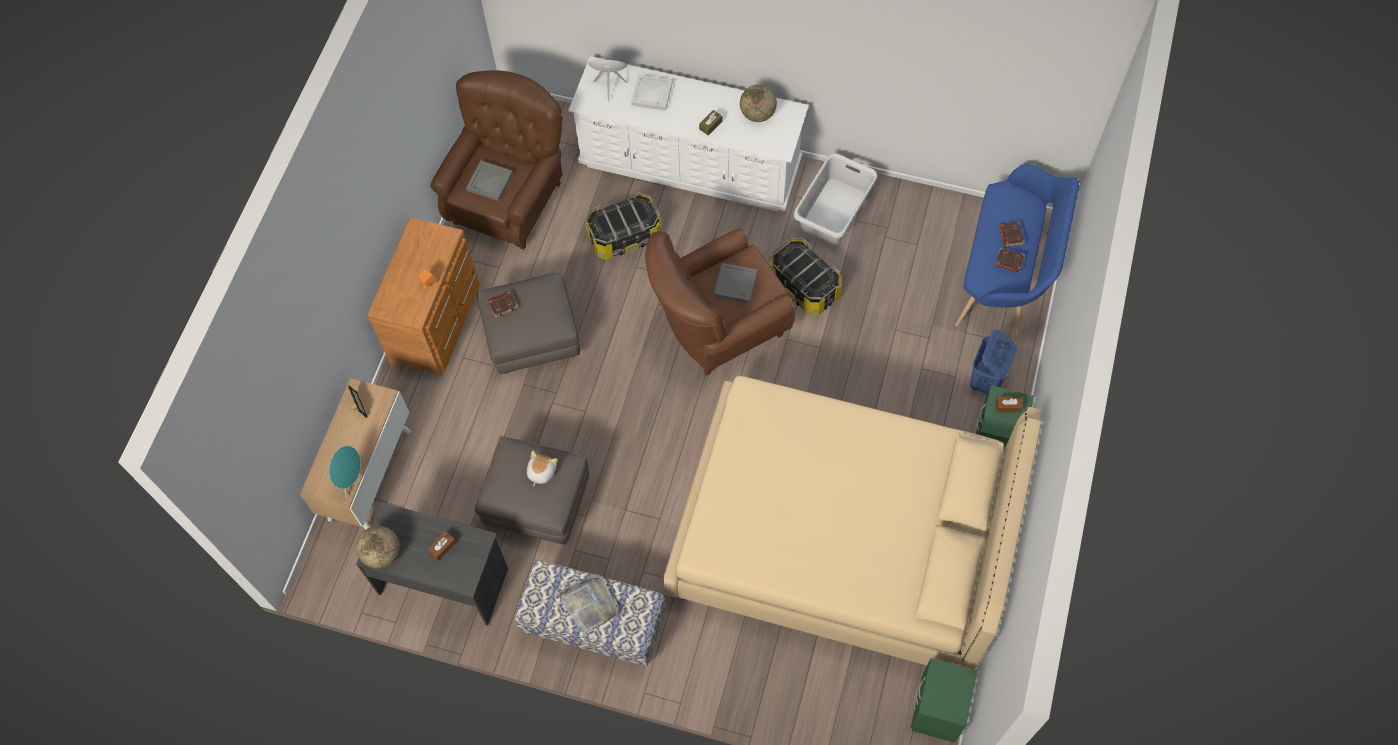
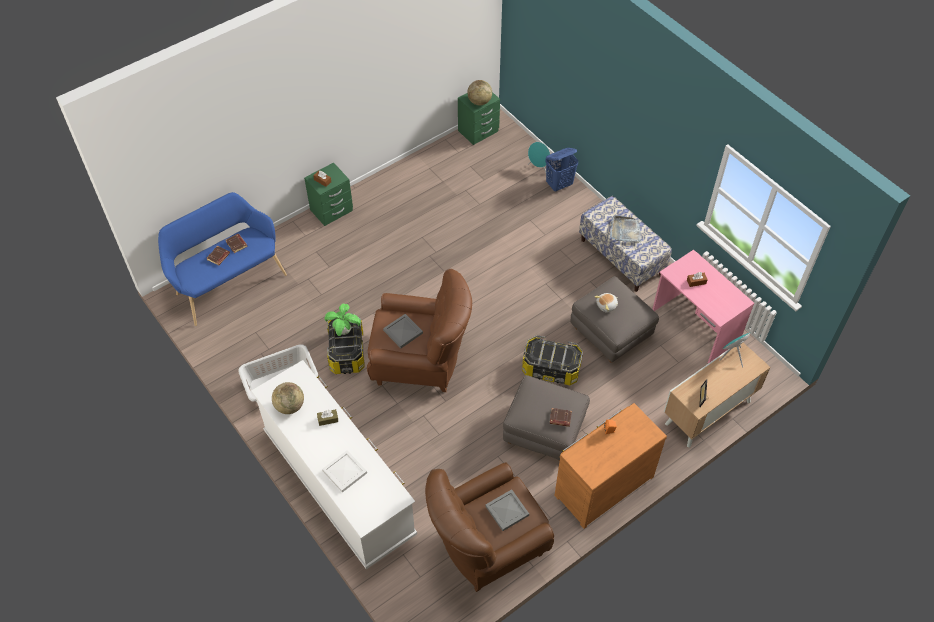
camera: 145 degrees left, 10 degrees down
(382, 553) = (735, 299): globe -> globe (479, 102)
(443, 579) = (694, 327): grey desk -> pink desk
(609, 85) = (368, 500): turquoise speaker -> turquoise speaker (538, 168)
(624, 235) = (428, 461): storage box -> storage box (551, 369)
(811, 274) = (344, 331): none -> potted plant
(840, 537) = (455, 218): beige bed -> none
(986, 381) = (303, 239): blue laundry basket -> blue laundry basket (559, 185)

